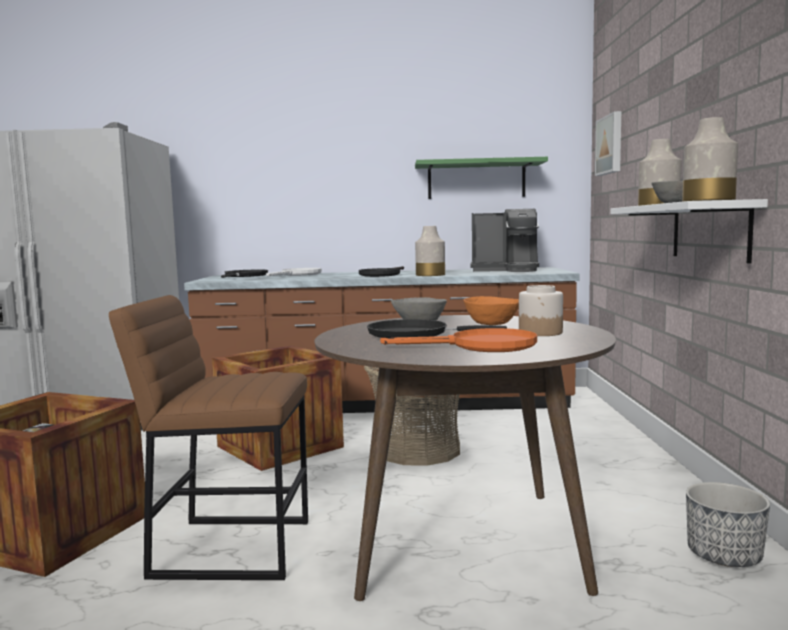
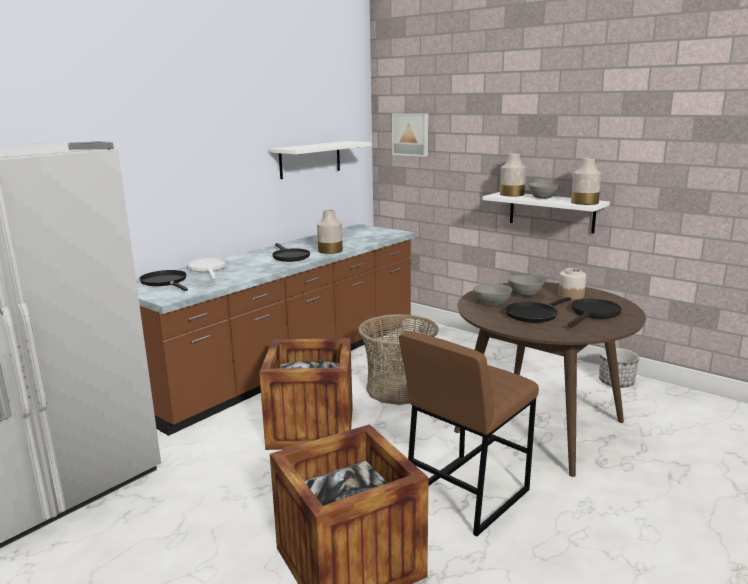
camera: 50 degrees left, 10 degrees up
(476, 180) = (310, 159): green shelf -> white shelf
(481, 346) = (593, 314): orange frying pan -> black frying pan
(492, 324) = (525, 294): orange bowl -> grey bowl
(506, 270) = (353, 234): coffee machine -> none

